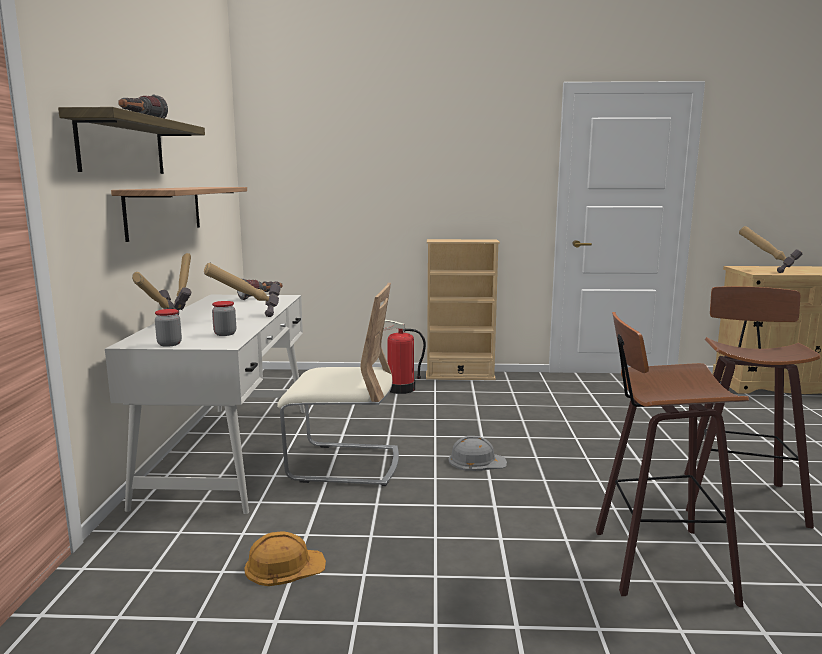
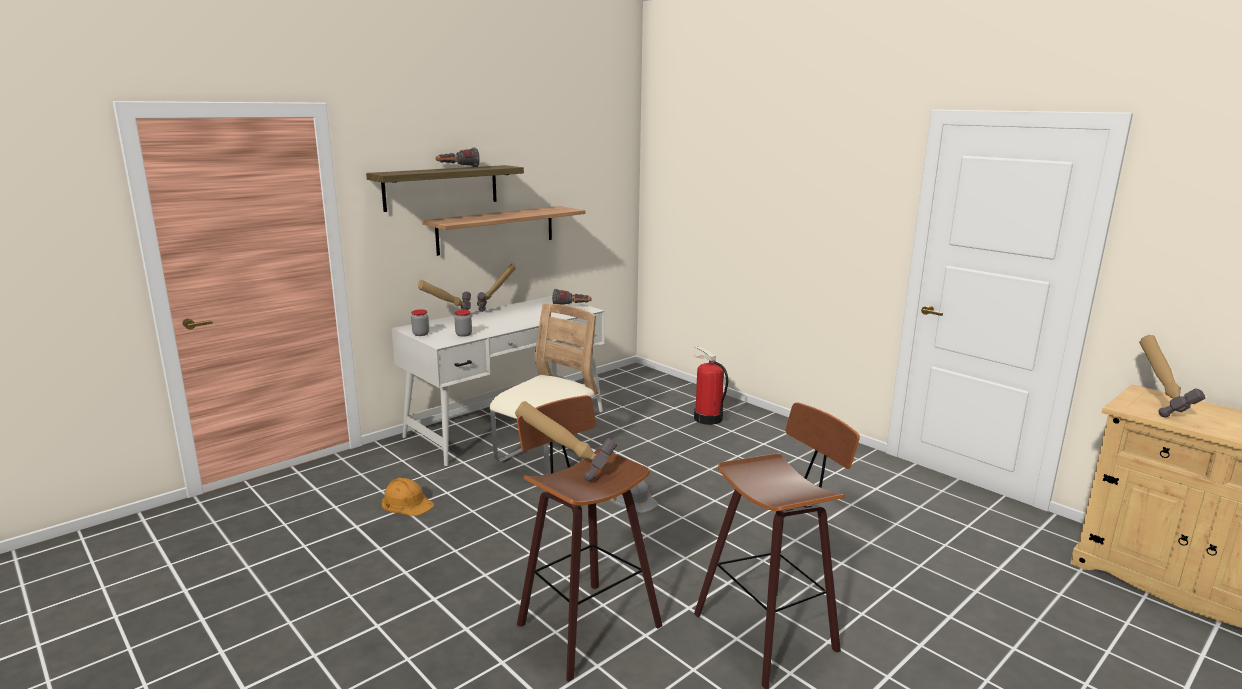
camera: 45 degrees right, 5 degrees up
(246, 317) = (511, 323): hammer -> hammer (567, 472)
(344, 464) = (548, 460): beige chair -> beige chair turned 105 degrees counterclockwise
(460, 376) = (785, 425): beige bookcase -> none

